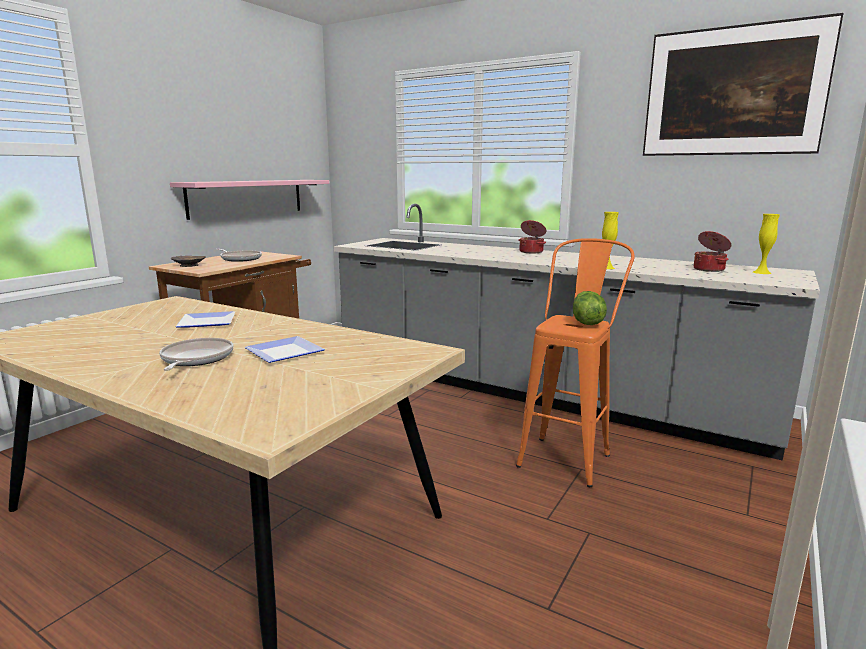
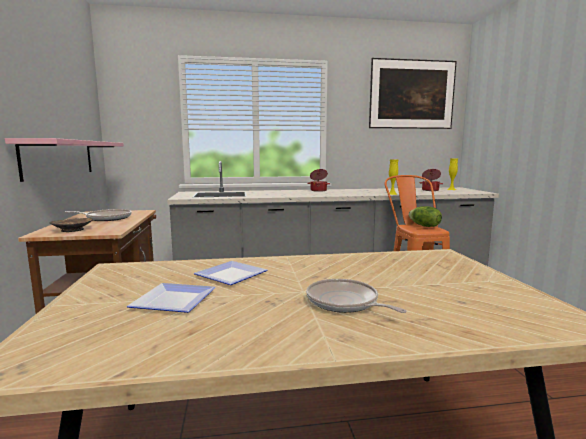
camera: 40 degrees left, 5 degrees down
(285, 351) = (378, 277): plate -> plate (173, 299)

